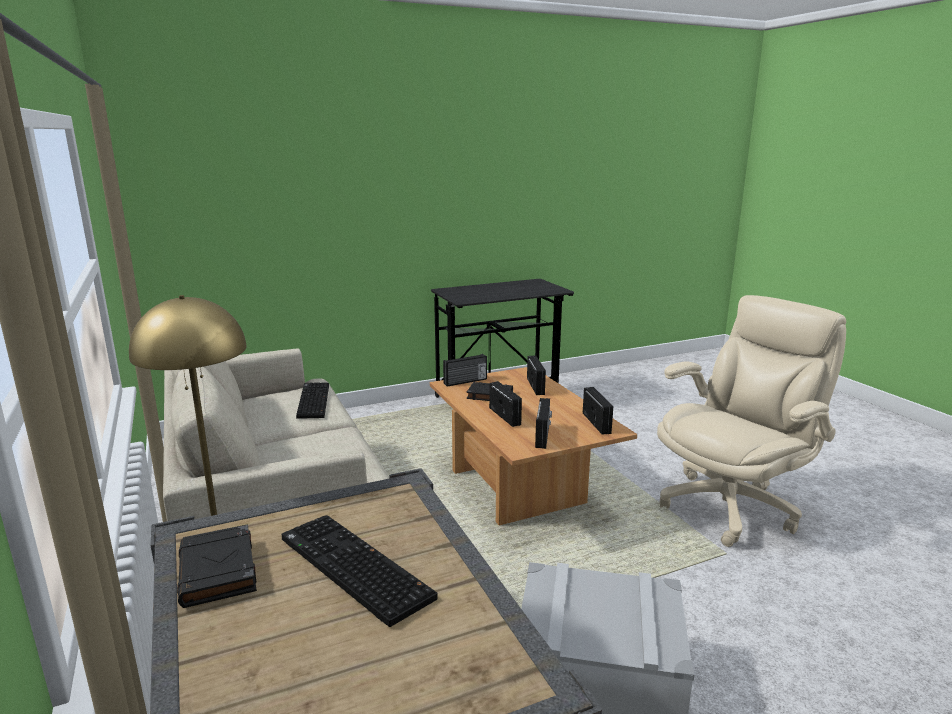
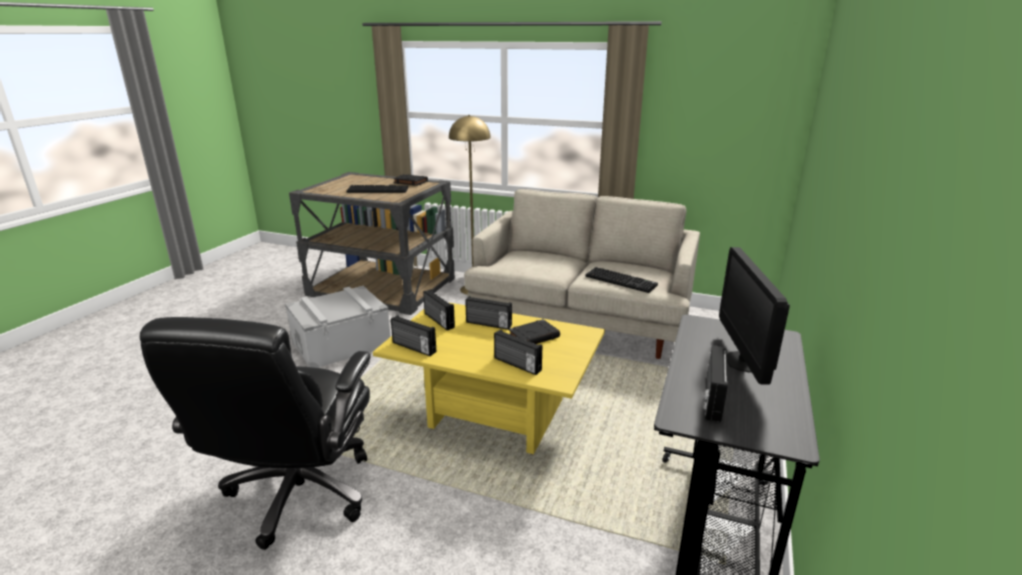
camera: 135 degrees right, 5 degrees up
(465, 381) = (580, 341): radio -> radio (711, 399)
(488, 290) = (743, 361): none -> monitor
(521, 487) = (494, 416): brown coffee table -> yellow coffee table
(731, 506) = (295, 497): beige office chair -> black office chair

